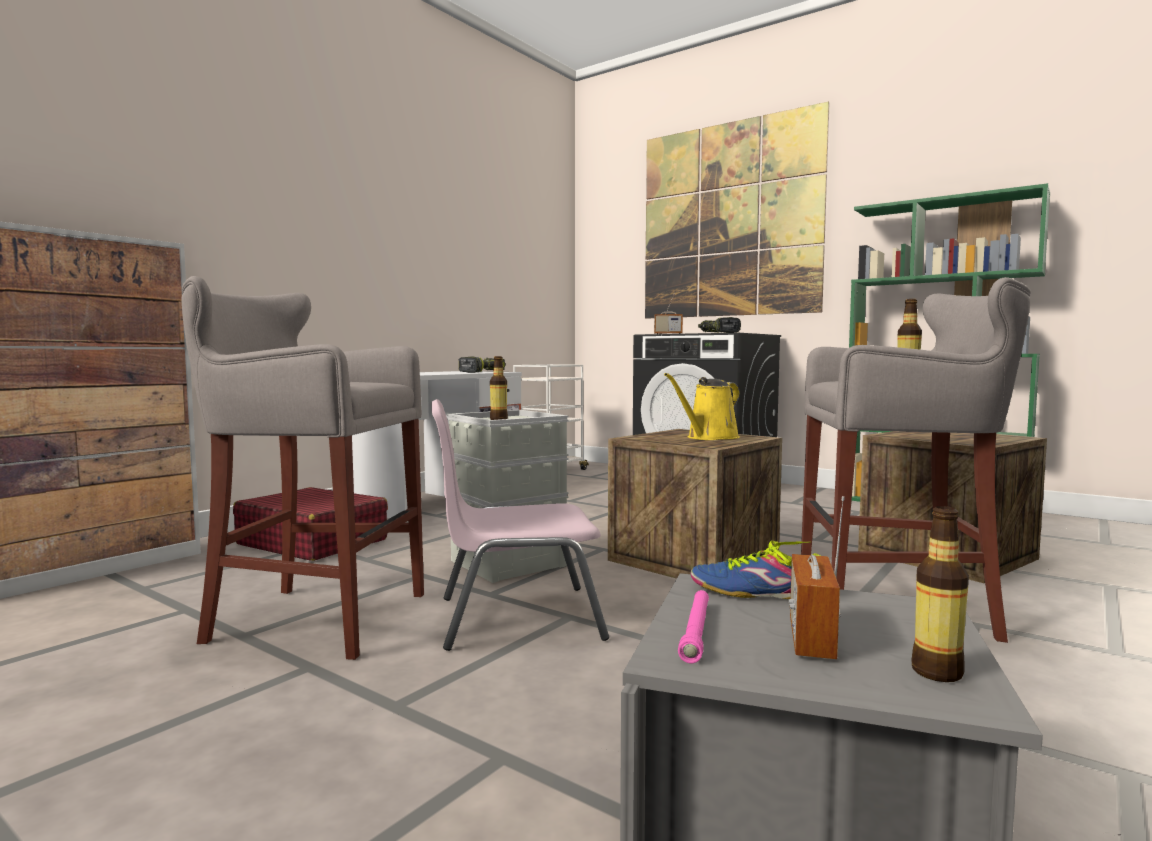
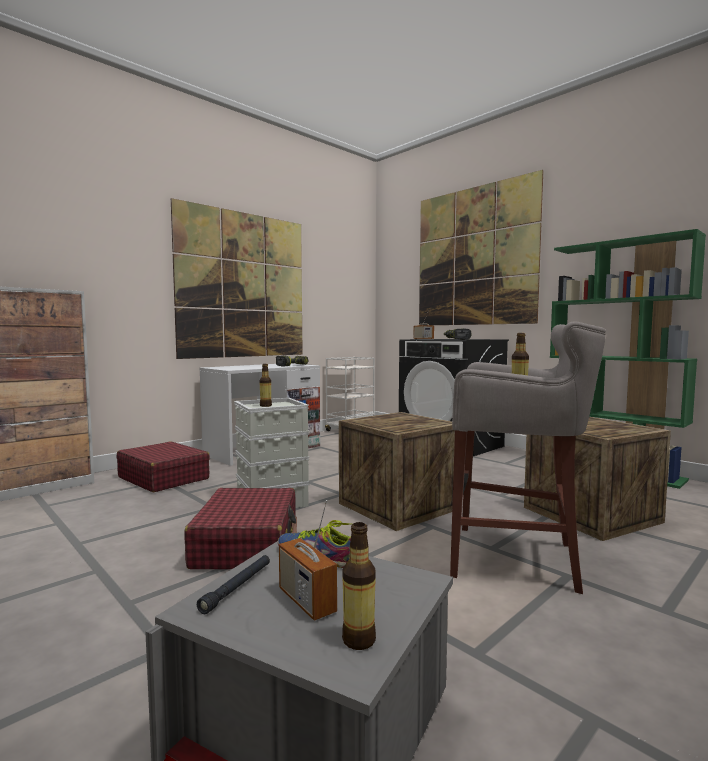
camera: 10 degrees right, 0 degrees up
(313, 618) = (125, 534): grey stool -> none
(403, 251) = (243, 285): none -> picture
(516, 617) = (247, 544): pink chair -> red suitcase
(696, 632) = (237, 587): pink flashlight -> black flashlight
(709, 438) = (408, 422): yellow watering can -> none
(811, 639) = (306, 601): radio -> radio turned 60 degrees counterclockwise

